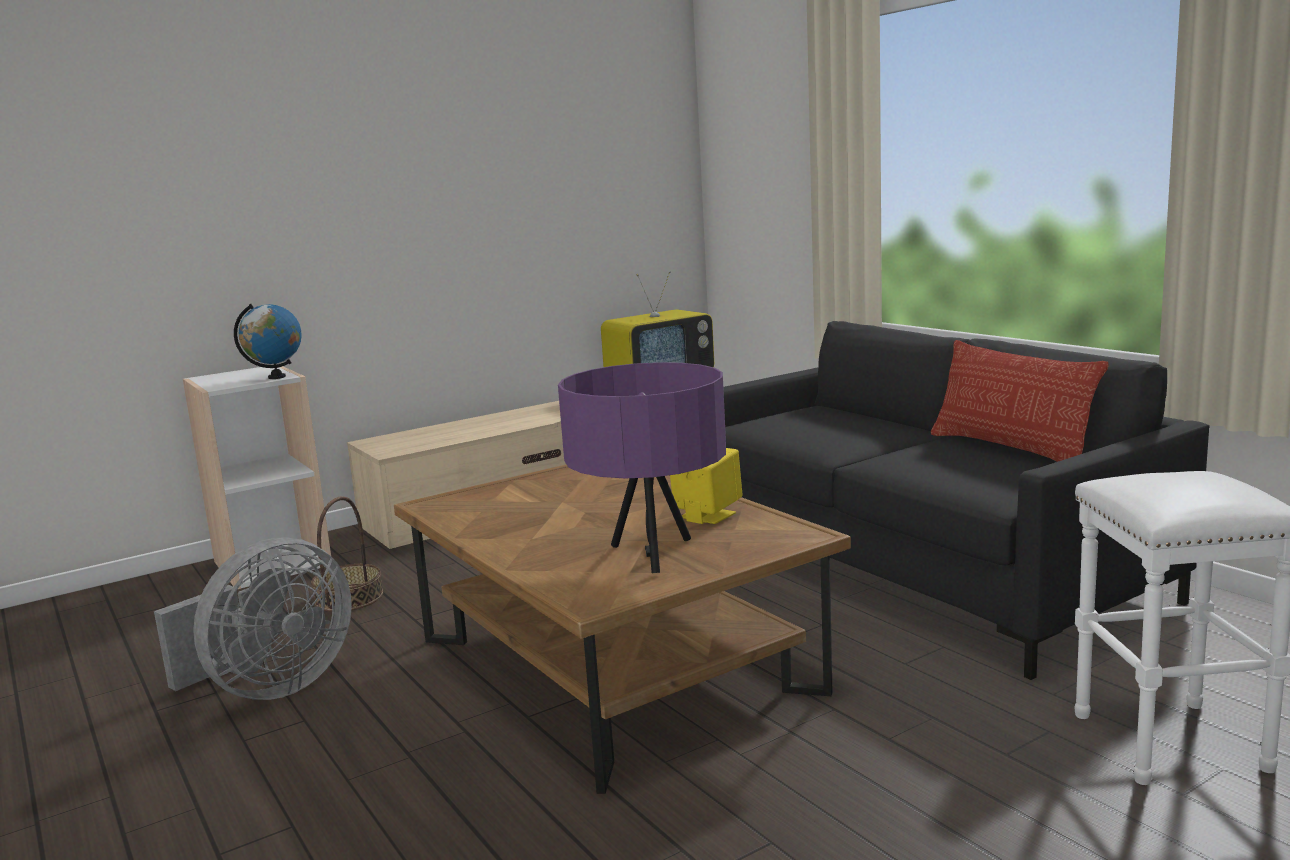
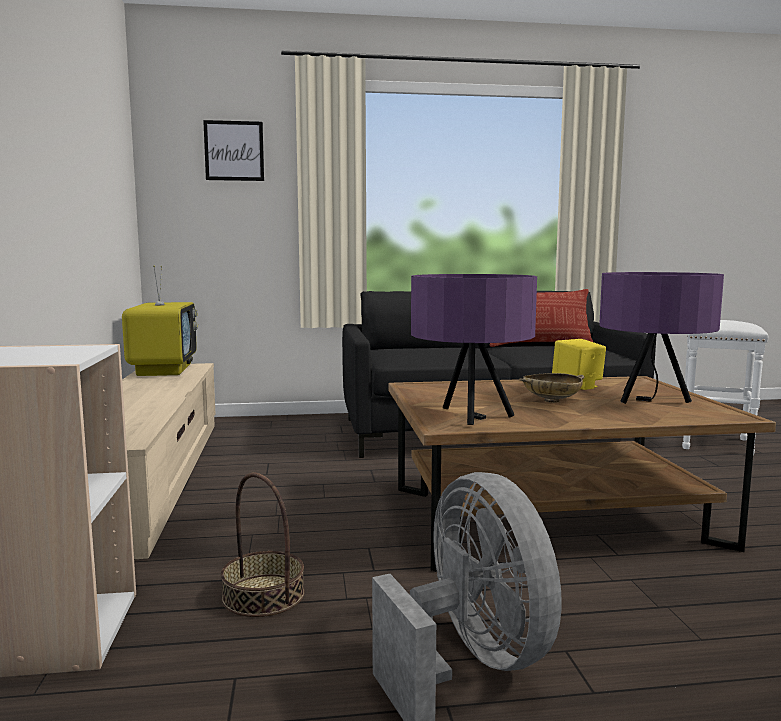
camera: 65 degrees left, 5 degrees down
(276, 377) = (86, 348): globe -> none
(484, 504) = (470, 415): none -> purple table lamp
(594, 518) = (551, 401): none -> beige bowl
(771, 120) = (234, 151): none -> picture

